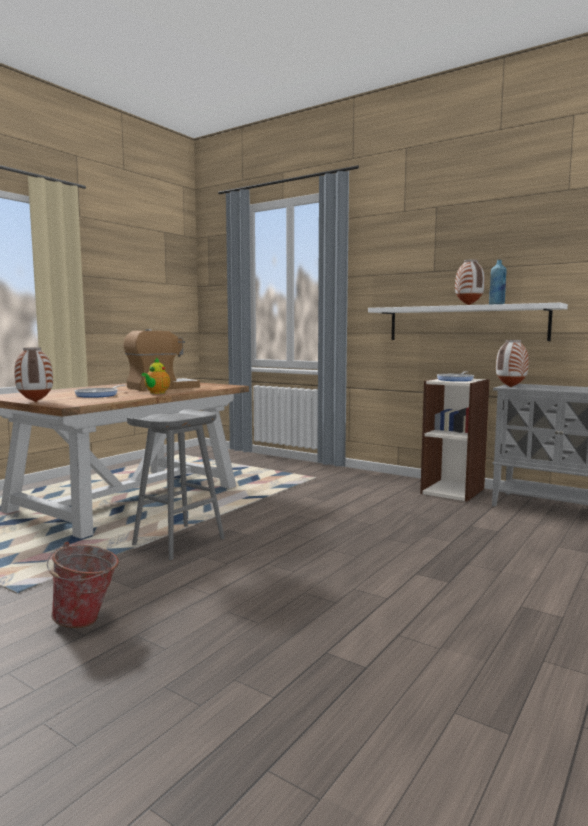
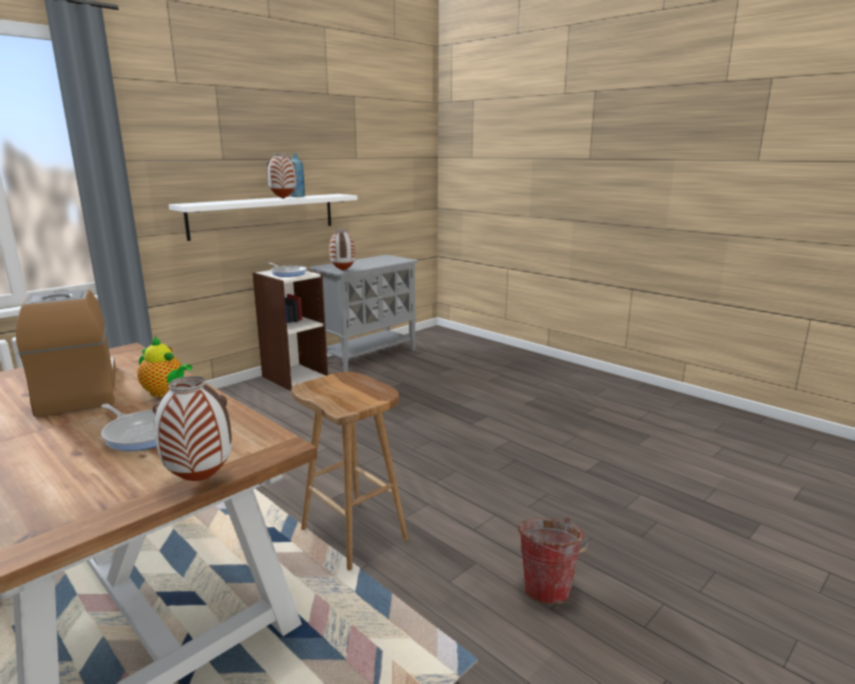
camera: 80 degrees left, 10 degrees up
(178, 542) = (355, 534): grey stool -> brown stool

